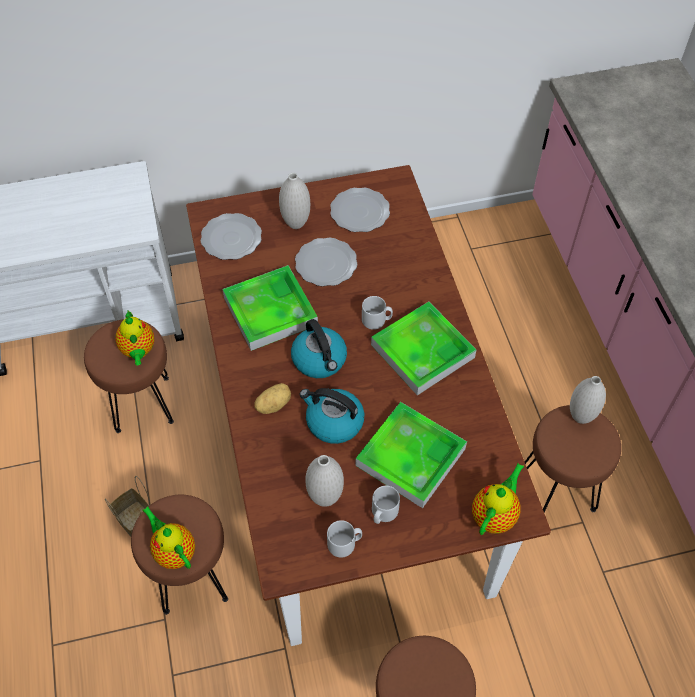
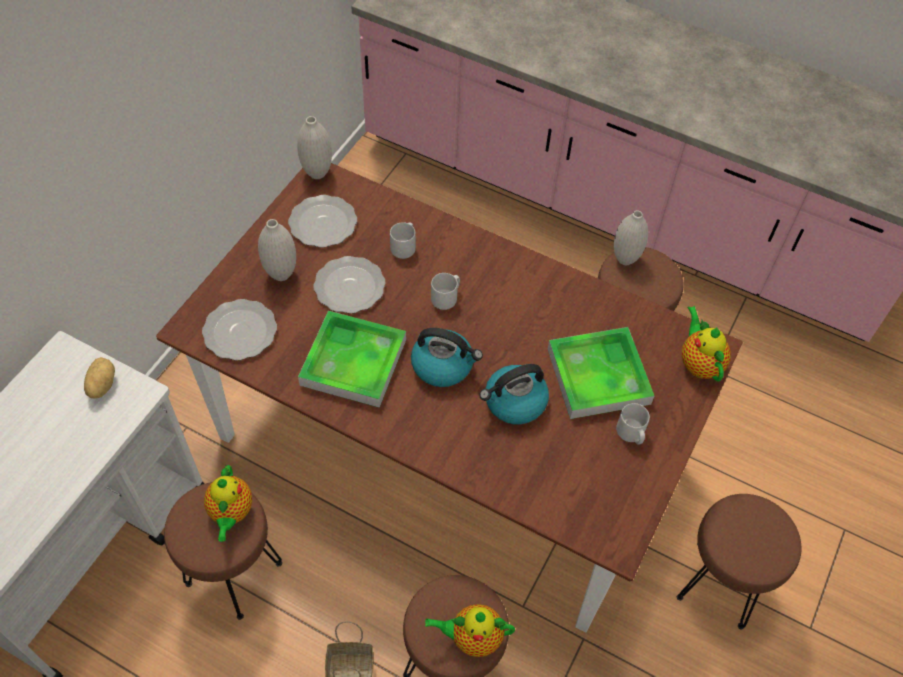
camera: 50 degrees left, 0 degrees up
(138, 351) = (231, 513): teapot -> teapot turned 60 degrees clockwise
(273, 404) = (452, 432): potato -> potato (101, 385)
(325, 497) = (580, 463): white vase -> white vase (317, 173)
(344, 544) = (635, 481): grey mug -> grey mug (404, 247)
(422, 351) = (508, 292): tray -> none

